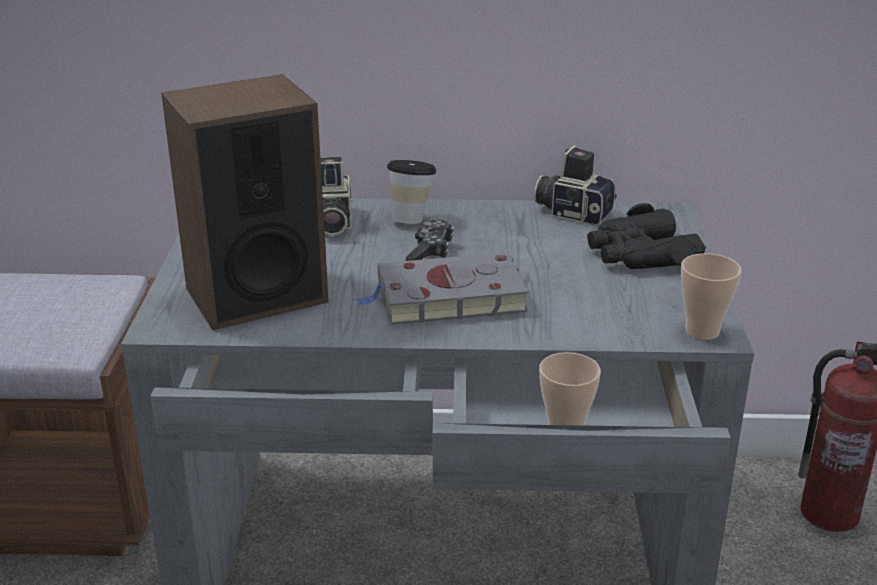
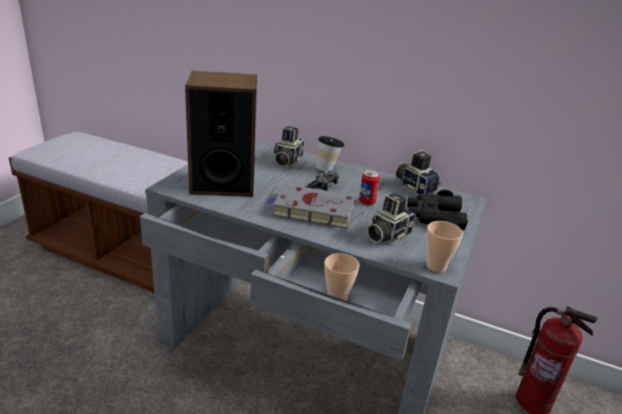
camera: 20 degrees right, 0 degrees up
(521, 259) = (367, 202): none -> can
(594, 304) = (386, 235): none -> camera

